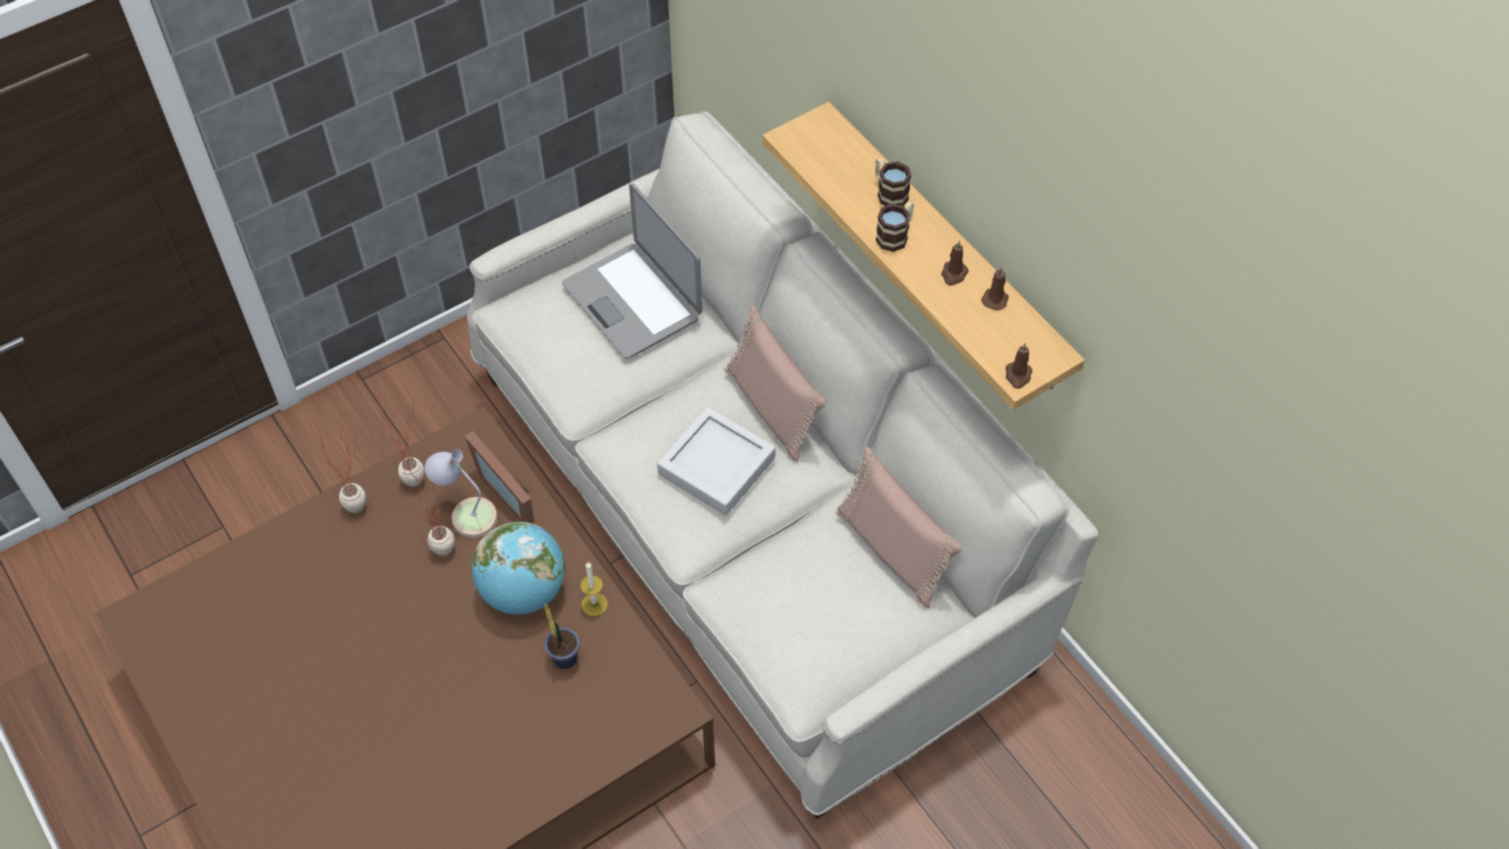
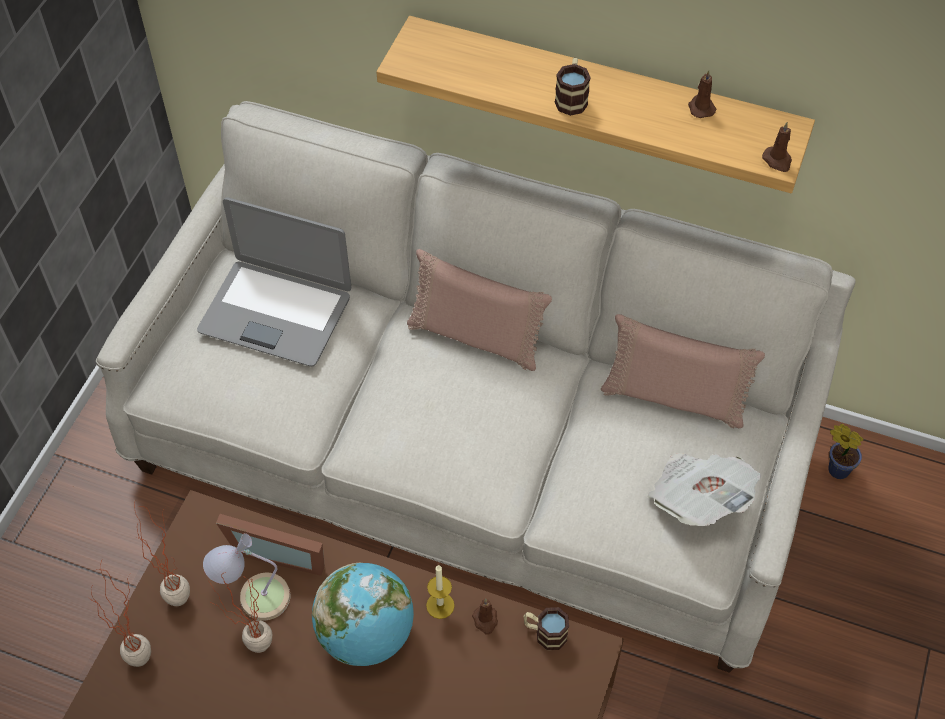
camera: 35 degrees left, 0 degrees up
(564, 656) = (451, 669): potted plant -> potted plant (836, 468)
(716, 466) = (472, 413): grey tray -> none
(840, 640) = (698, 498): none -> newspaper
(888, 192) = (532, 65): mug -> mug (545, 633)
(953, 274) = (649, 105): brown candle -> brown candle (485, 620)

